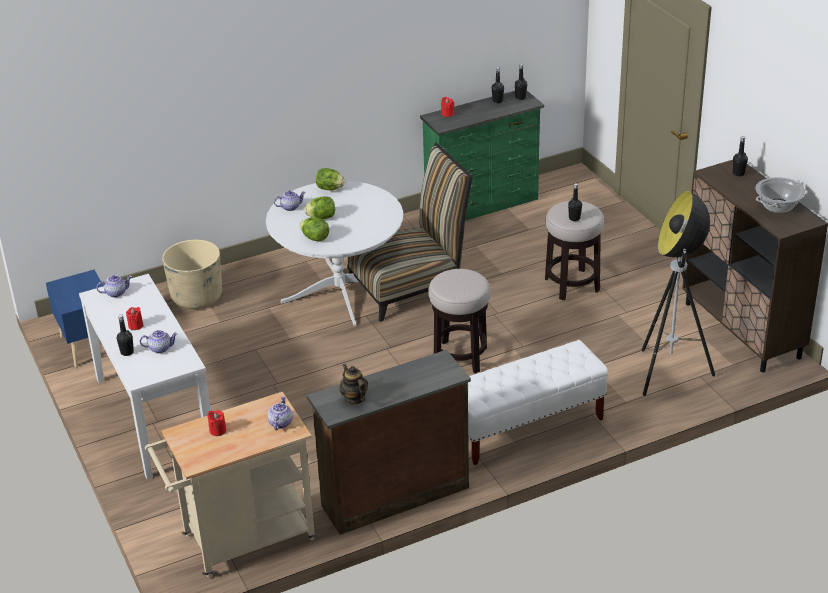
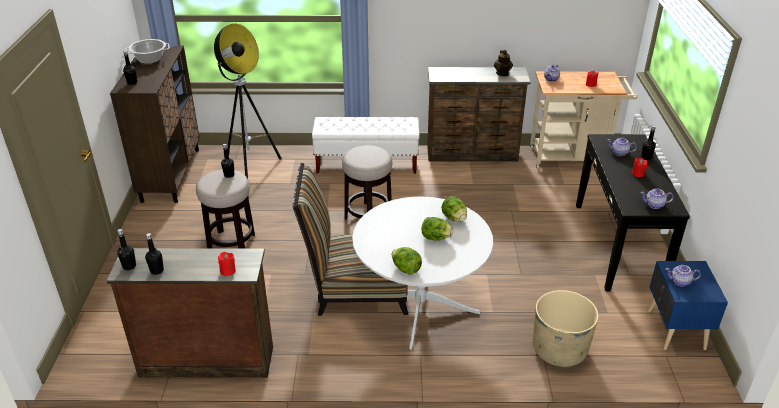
camera: 155 degrees left, 0 degrees up
(154, 417) = (618, 245): white console table -> black console table
(290, 207) = (458, 260): teapot -> teapot (680, 282)
(483, 205) = (206, 360): green dresser -> brown dresser

